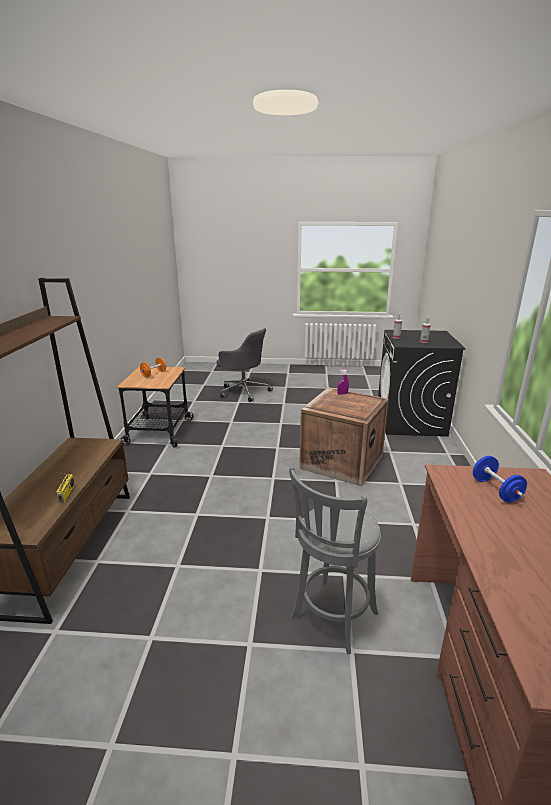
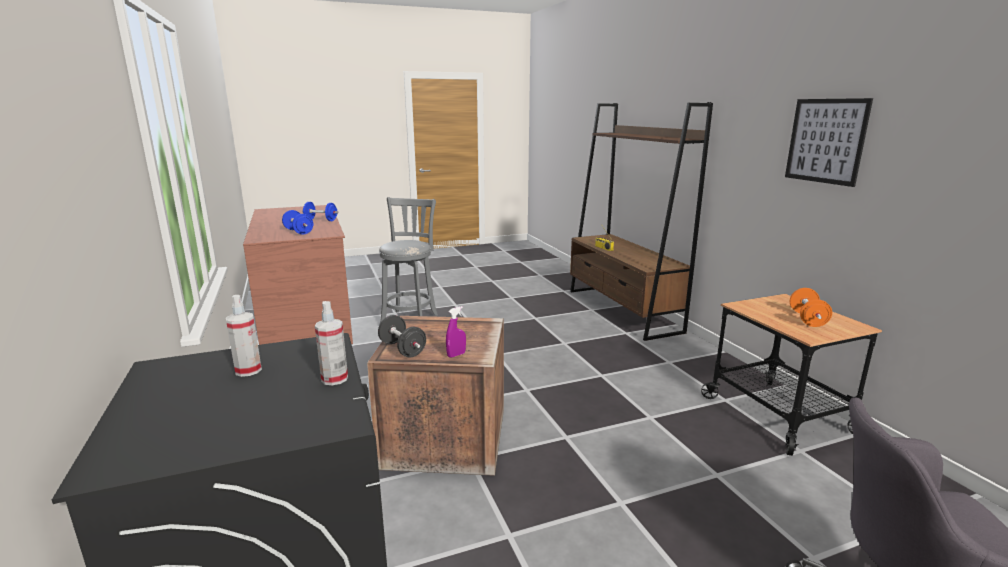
camera: 155 degrees right, 5 degrees down
(95, 288) = (825, 141): none -> picture
(369, 401) = (402, 349): none -> black dumbbell
(486, 537) = (321, 220): none -> blue dumbbell

